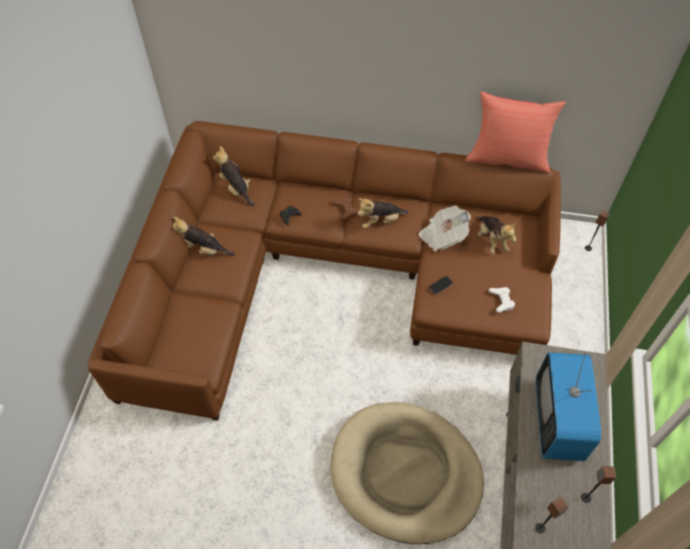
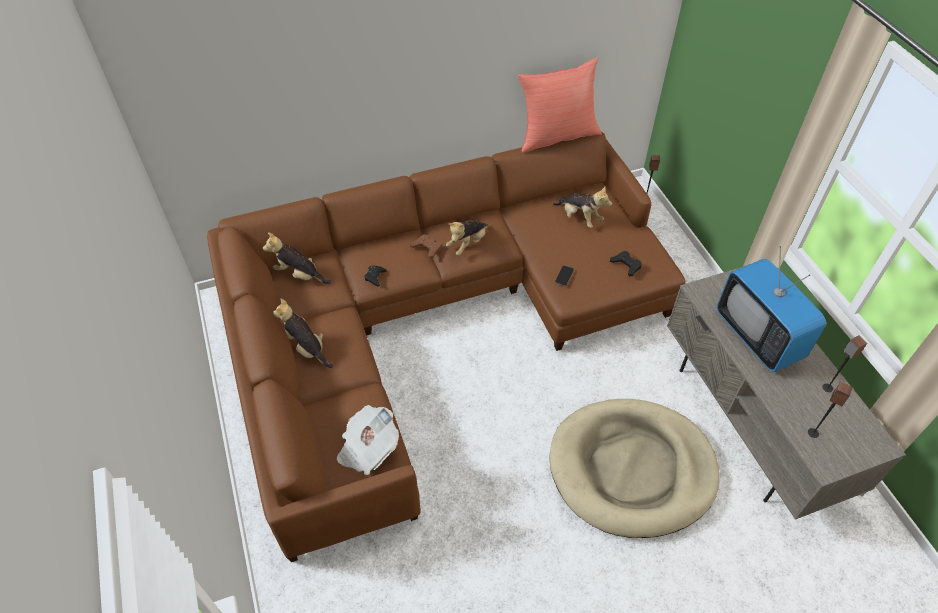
camera: 30 degrees left, 5 degrees down
(203, 249) = (306, 347): plush toy -> plush toy turned 60 degrees clockwise
(443, 236) = (534, 233): newspaper -> newspaper (368, 448)
(501, 300) = (626, 265): white game controller -> black game controller

